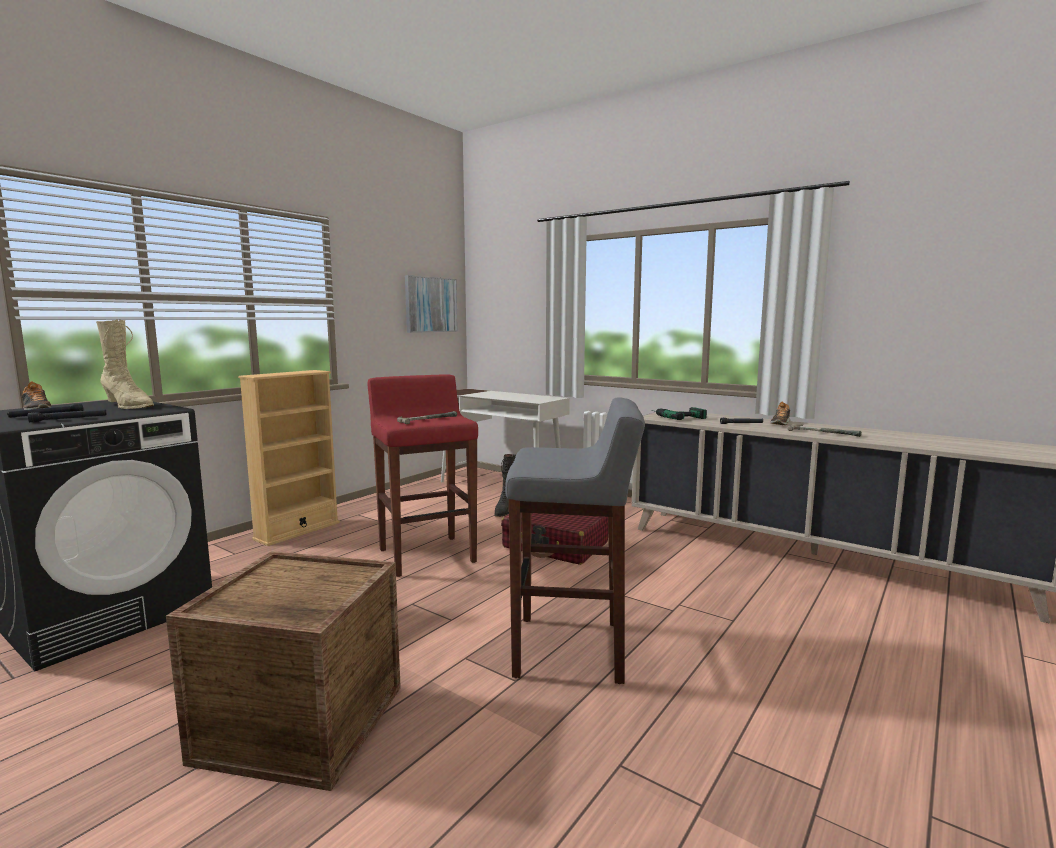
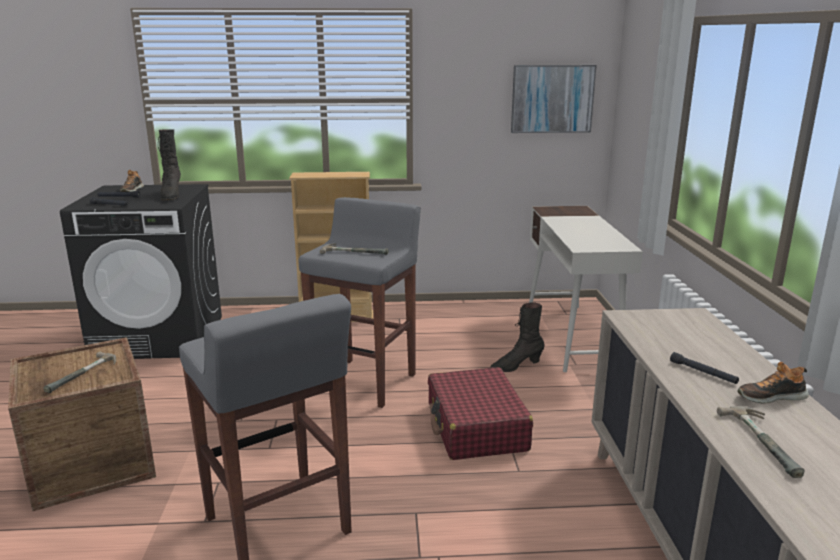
camera: 50 degrees right, 10 degrees up
(128, 406) = (171, 195): beige boot -> black boot
(315, 586) = (84, 375): none -> hammer
(426, 555) = (365, 382): red stool -> grey stool
(676, 416) = (663, 326): power drill -> none

